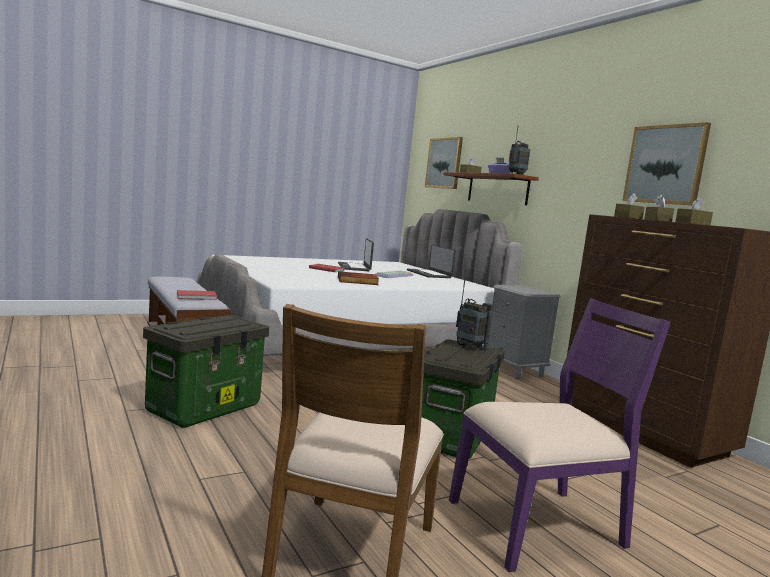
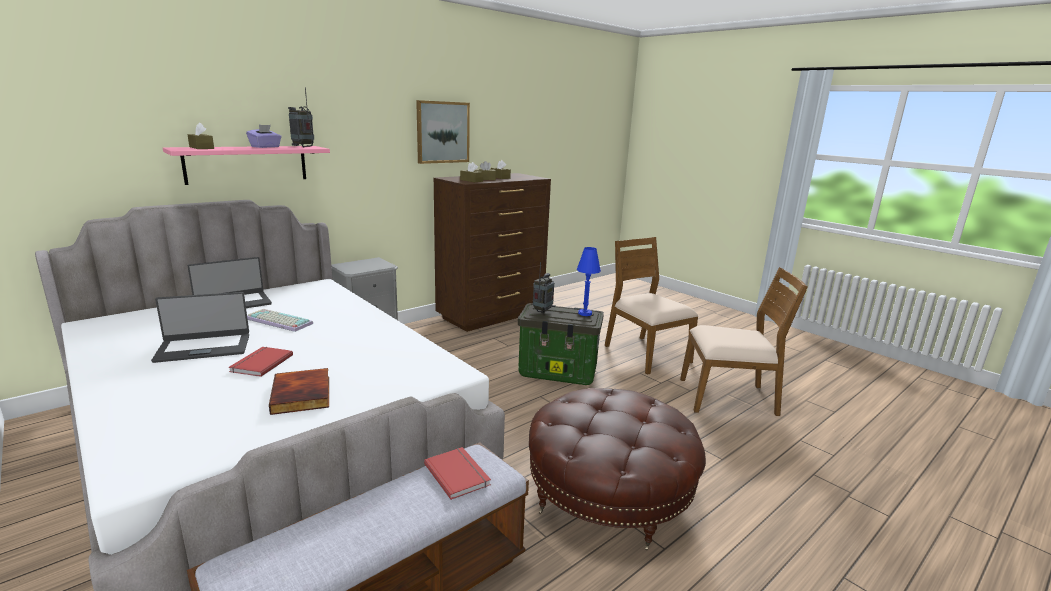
camera: 100 degrees left, 10 degrees up
(205, 408) = (608, 495): storage box -> brown ottoman
(357, 281) = (369, 337): book -> book (303, 394)
(444, 163) = (83, 127): picture -> none
(463, 360) = (585, 313): none -> blue table lamp
(497, 189) = (247, 164): brown shelf -> pink shelf
(538, 524) = (645, 354): purple chair -> brown chair

